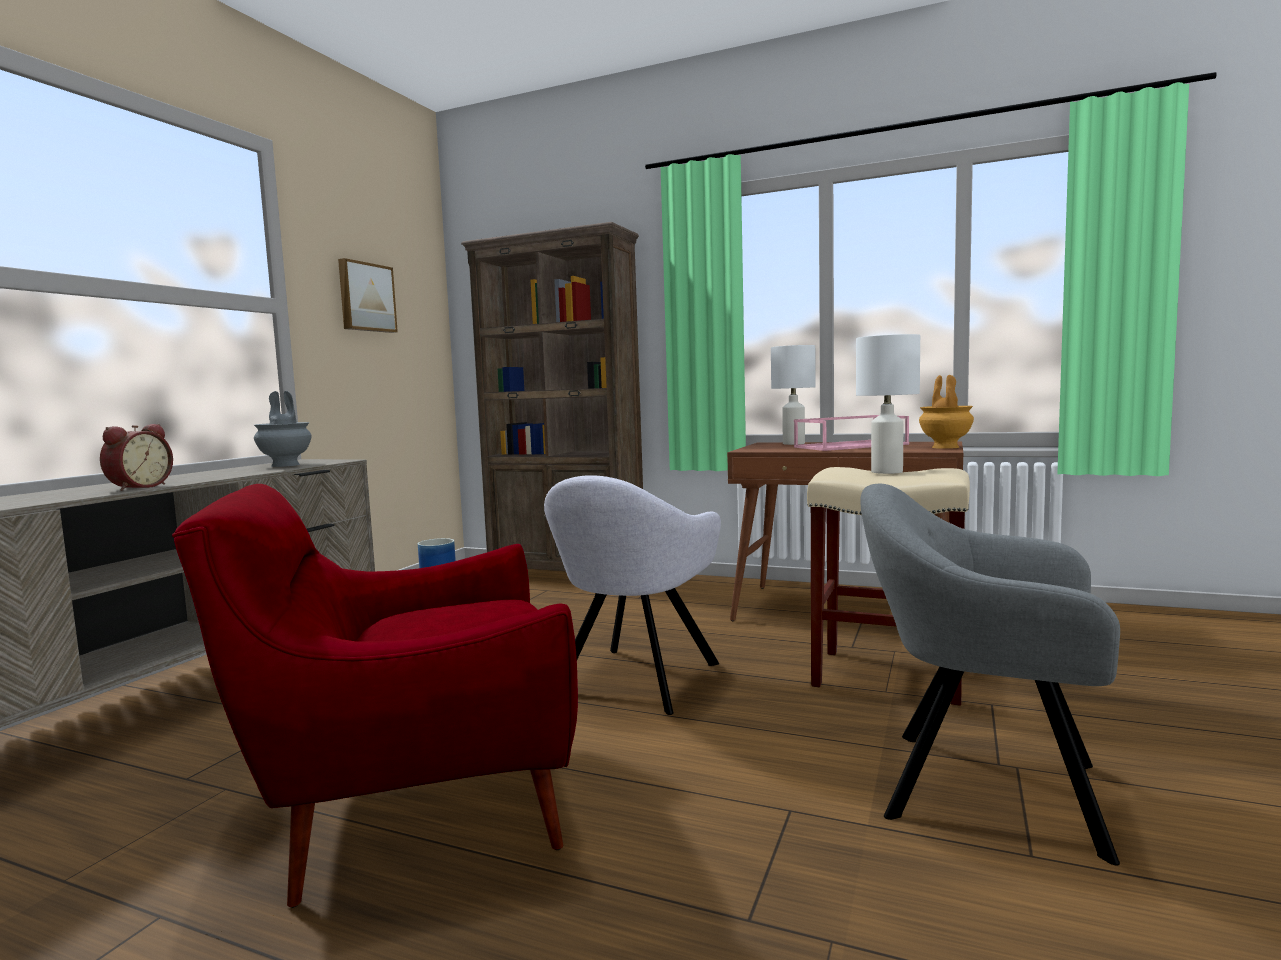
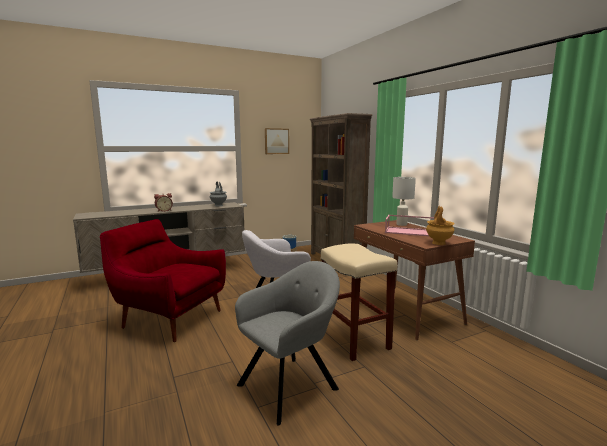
camera: 40 degrees right, 5 degrees up
(887, 472) = (356, 251): white table lamp -> none
(980, 787) = (291, 385): grey armchair -> grey armchair turned 75 degrees clockwise

